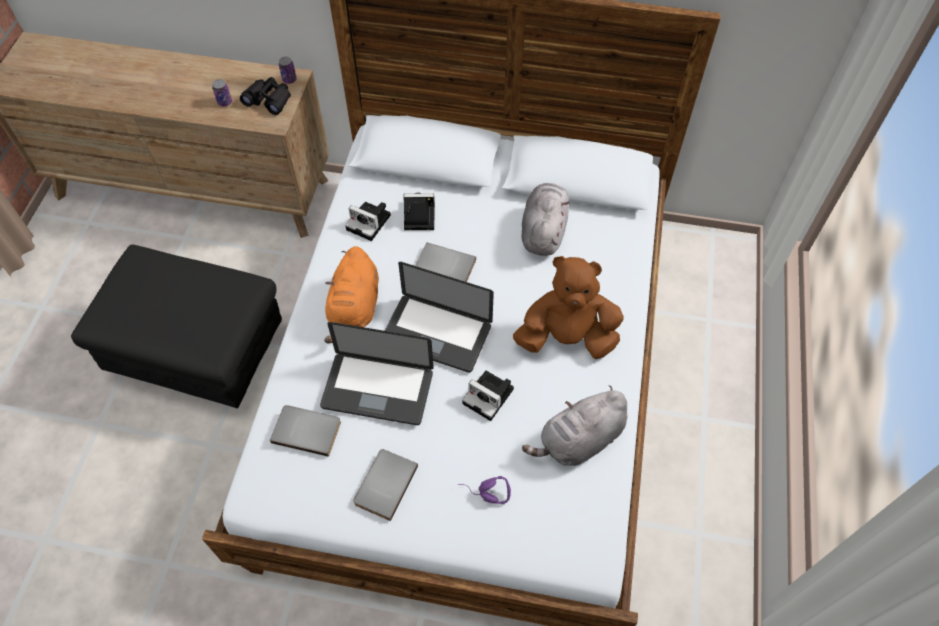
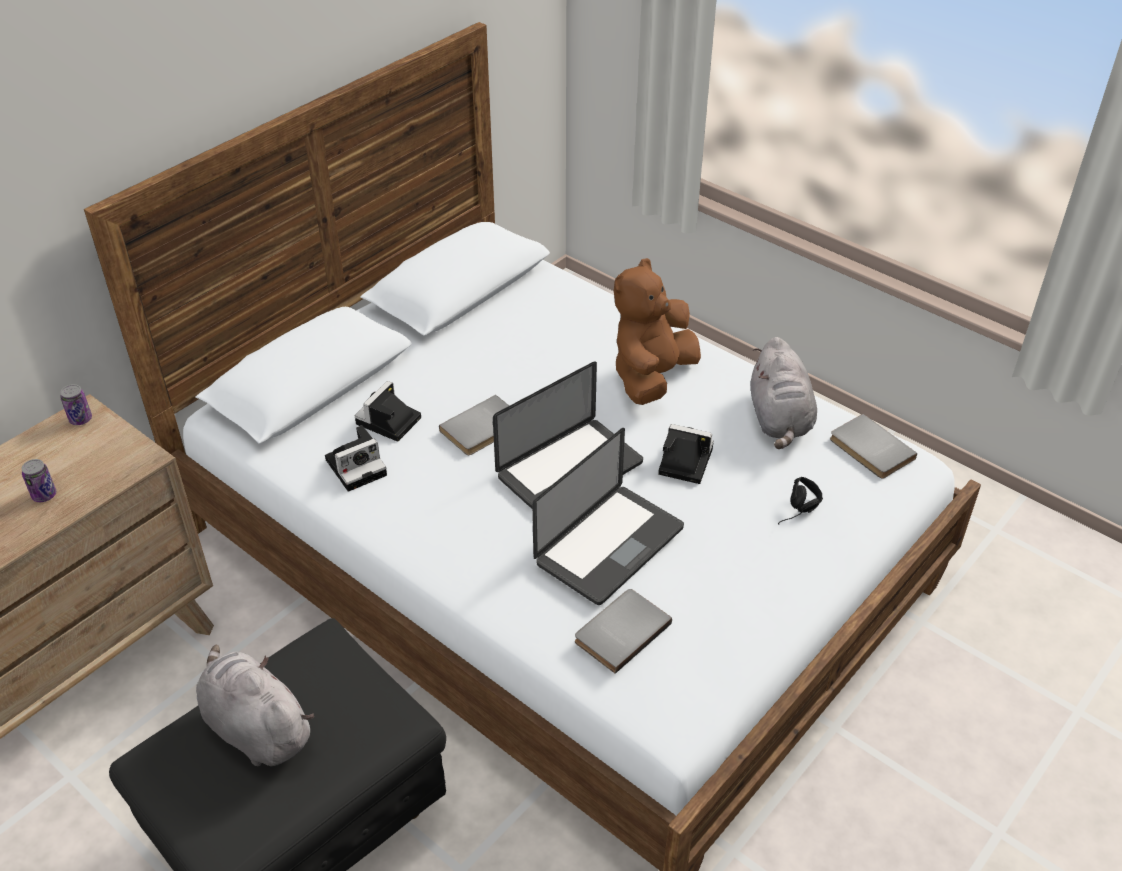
camera: 60 degrees left, 15 degrees down
(269, 100) = (94, 451): black binoculars -> none
(355, 308) = (475, 527): orange plush toy -> none
(383, 484) = (737, 590): grey book -> grey book (869, 450)
(484, 495) = (800, 513): purple headphones -> black headphones
(490, 397) = (682, 461): camera -> camera turned 135 degrees counterclockwise
(543, 230) = (501, 337): grey plush toy -> grey plush toy (255, 728)

